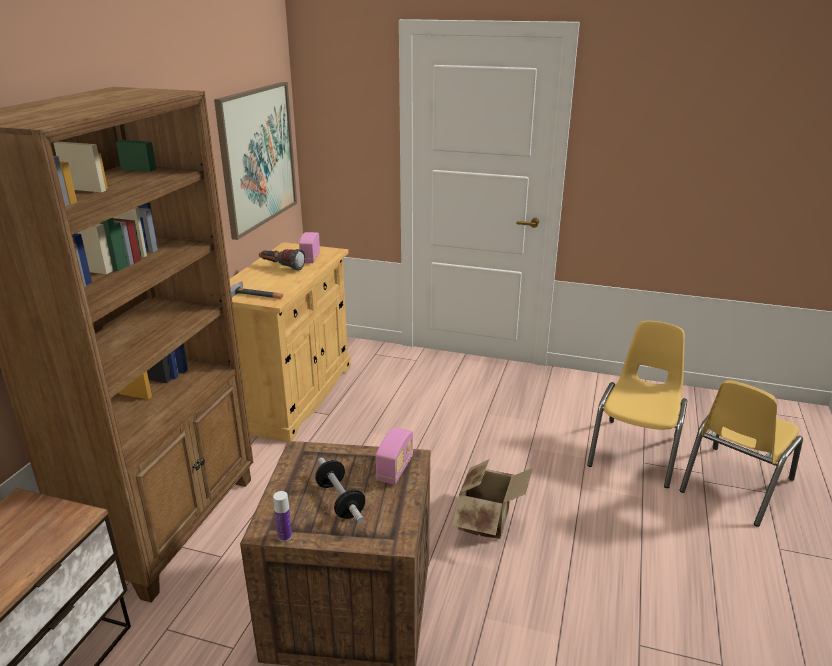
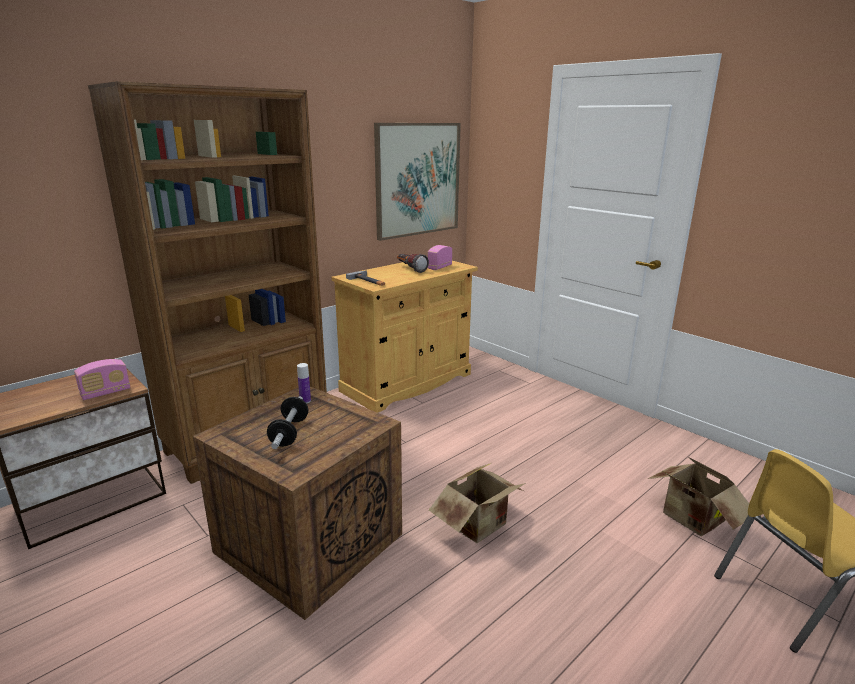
camera: 30 degrees right, 5 degrees down
(284, 536) = (224, 442): bottle -> bottle (305, 401)
(395, 469) = (356, 426): radio -> radio (106, 393)
(636, 451) = (692, 521): yellow chair -> cardboard box

